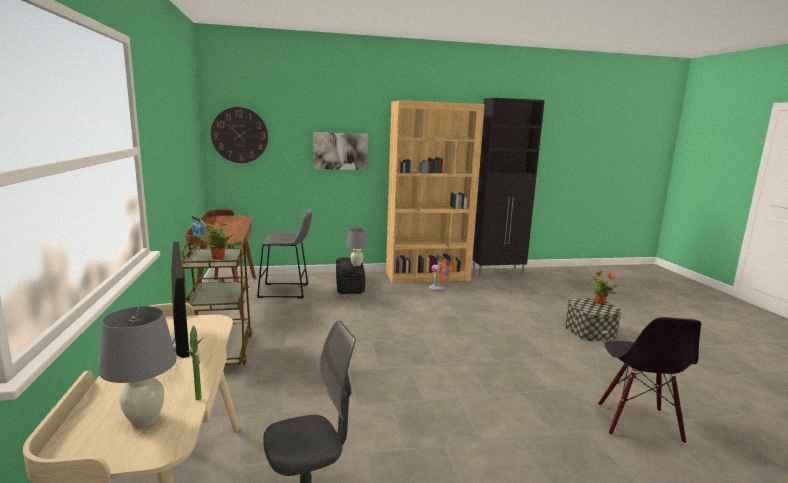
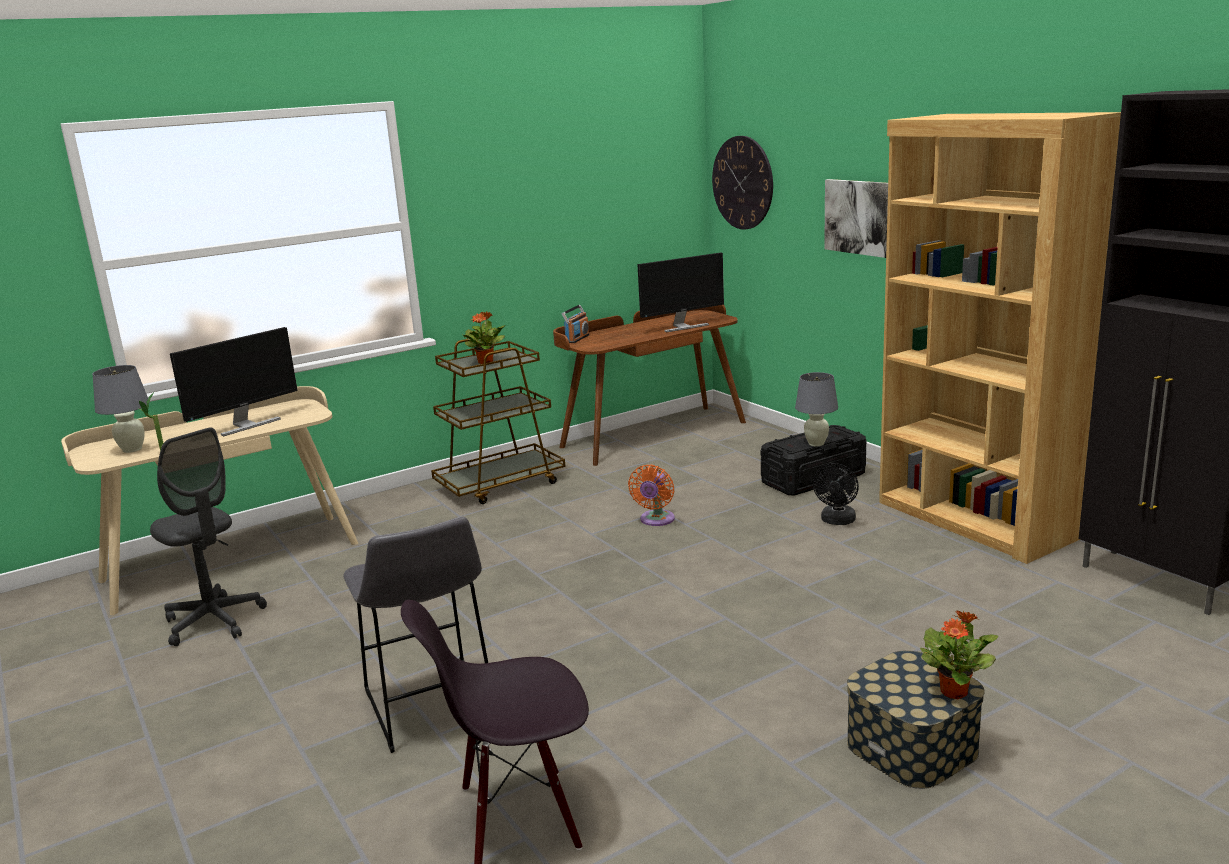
camera: 70 degrees right, 5 degrees up
(238, 223) = (682, 327): none -> monitor
(287, 291) = (722, 453): grey stool -> grey stool (431, 710)
(401, 293) = (837, 521): none -> black fan
(438, 288) = (919, 544): orange fan -> orange fan (656, 520)

